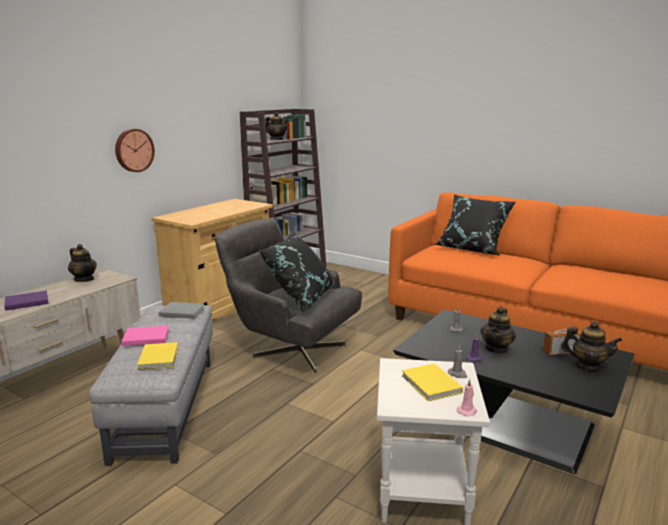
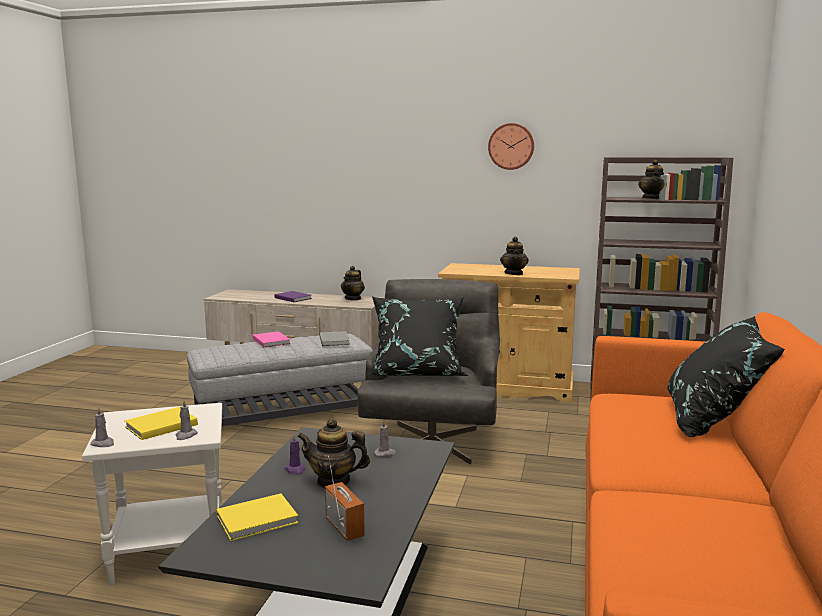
camera: 70 degrees right, 5 degrees down
(133, 150) = (441, 190): wall clock -> wall clock (511, 146)
(159, 357) = (237, 351): yellow book -> yellow book (259, 520)
(467, 411) = (103, 444): pink candle -> grey candle
(587, 366) = (304, 550): teapot -> teapot (514, 273)

